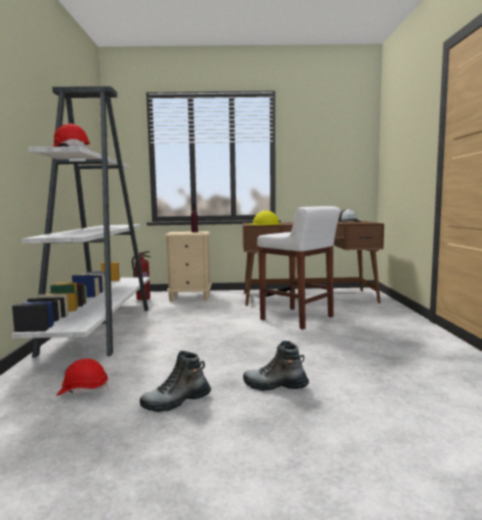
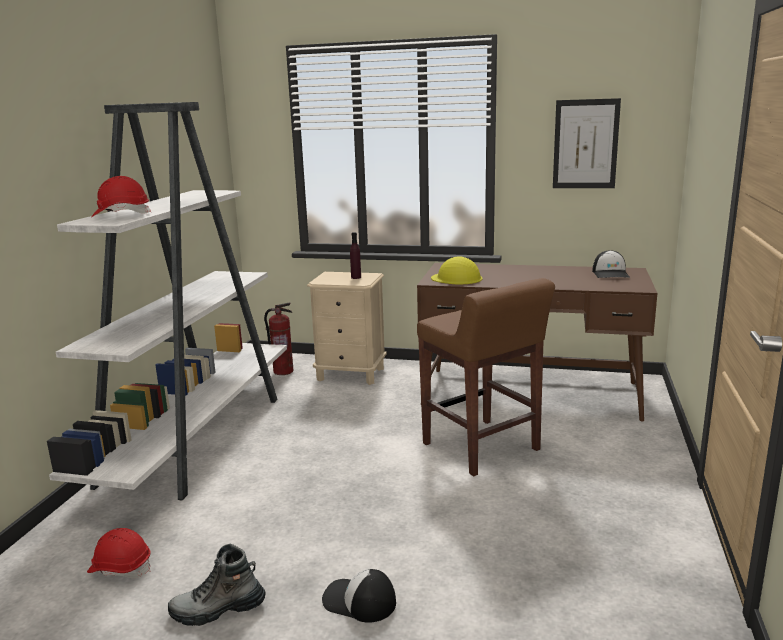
camera: 15 degrees right, 10 degrees up
(275, 386) = (359, 601): boot -> cap
(298, 318) = (481, 448): white stool -> brown stool
(326, 153) = (585, 144): none -> picture

